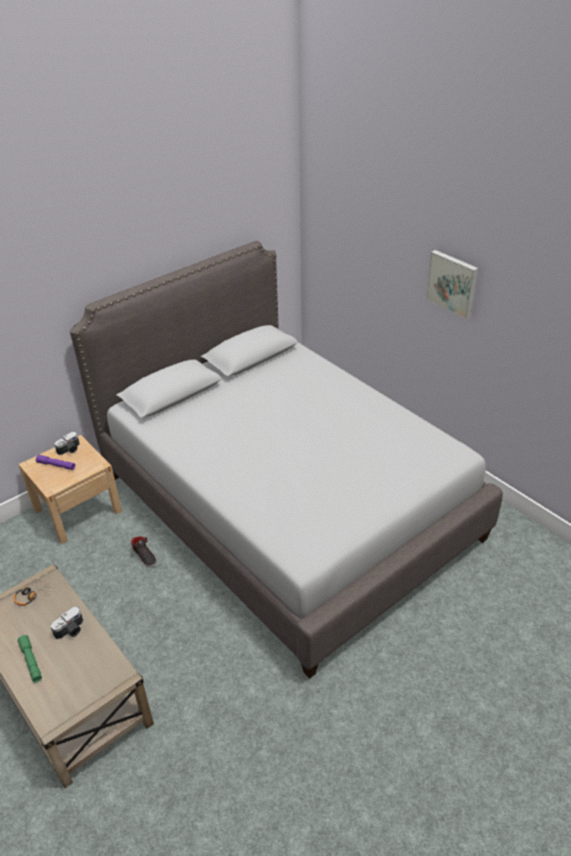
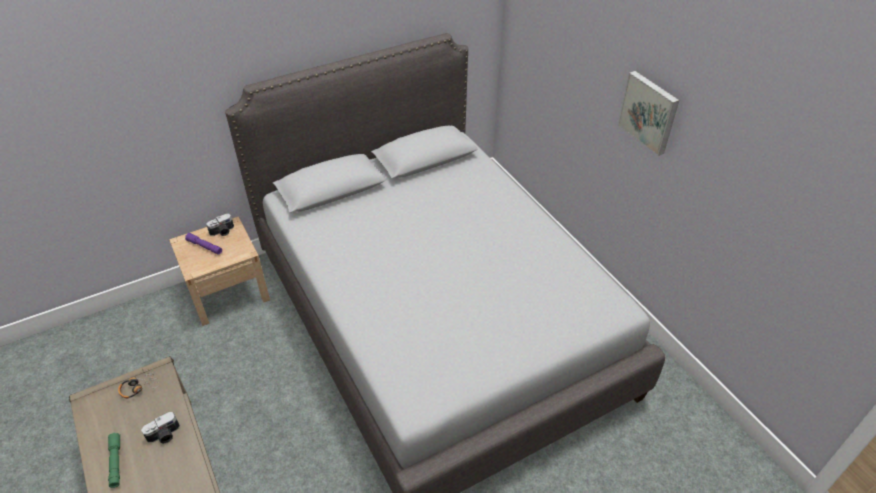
camera: 10 degrees right, 5 degrees up
(145, 556) = (279, 353): black shoe -> none

